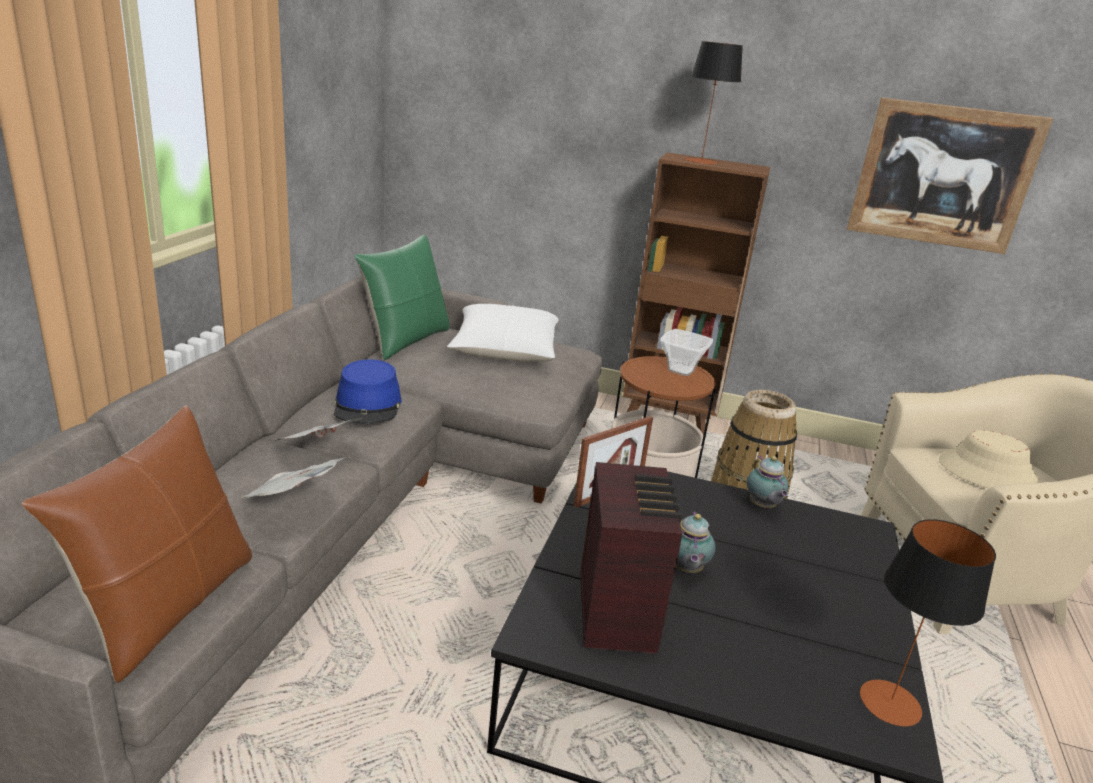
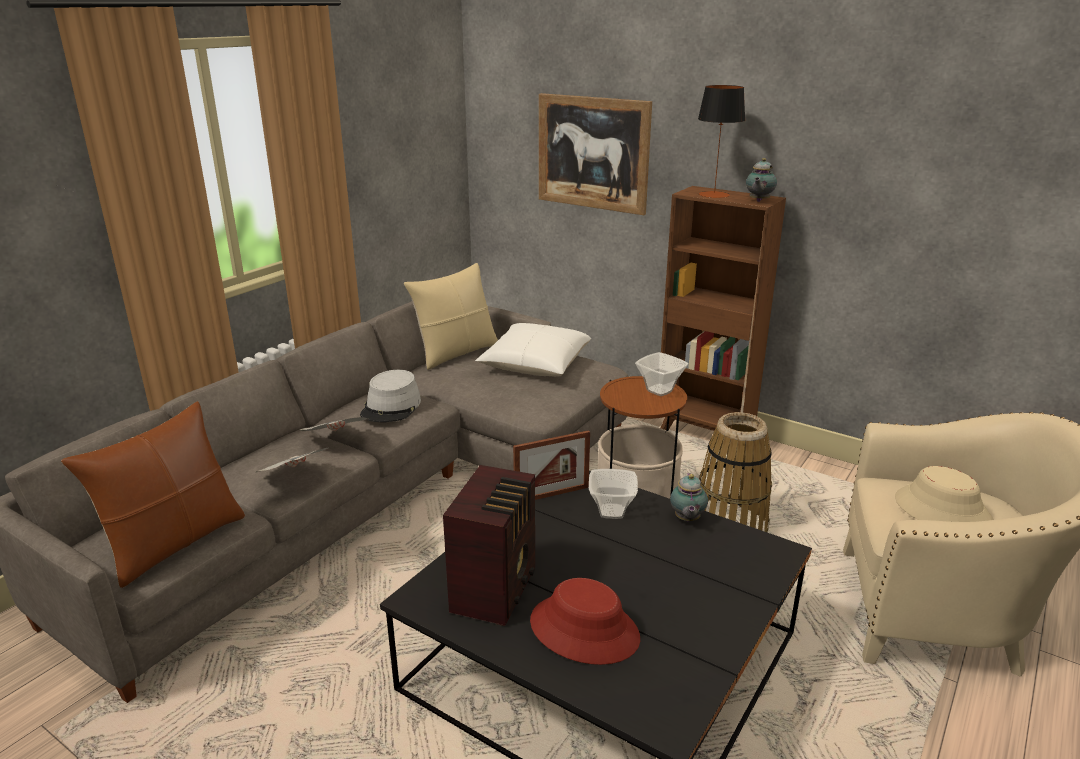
camera: 20 degrees right, 0 degrees up
(368, 405) = (391, 407): blue hat -> grey hat
(405, 340) = (455, 353): green pillow -> beige pillow
(684, 505) = (613, 511): none -> bowl
(686, 570) = (576, 565): teapot -> teapot (758, 201)
(743, 644) = (584, 629): none -> red hat
(890, 702) = (684, 696): table lamp -> none
(943, 176) = (958, 204): picture -> picture (592, 153)

